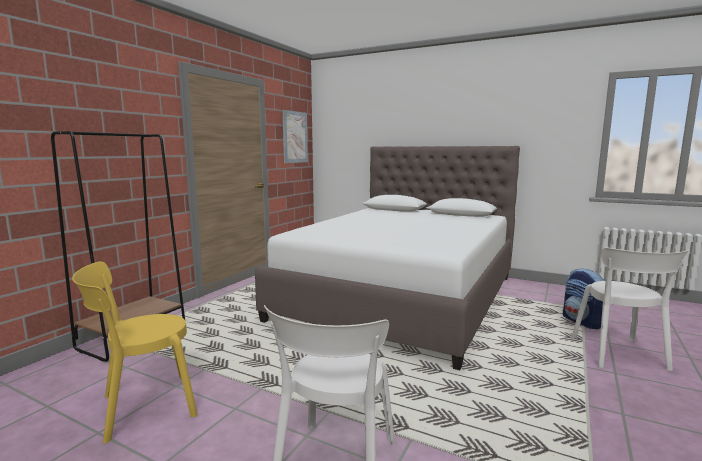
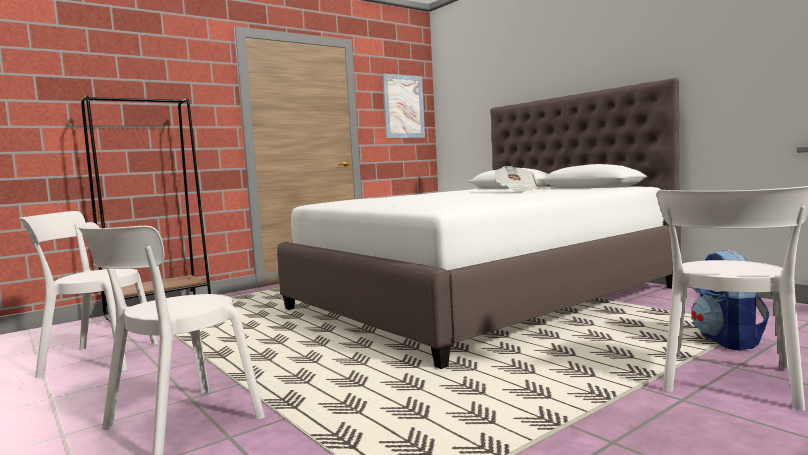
camera: 25 degrees right, 5 degrees down
(143, 407) = (95, 359): yellow chair -> white chair
(421, 218) = (516, 191): none -> newspaper

